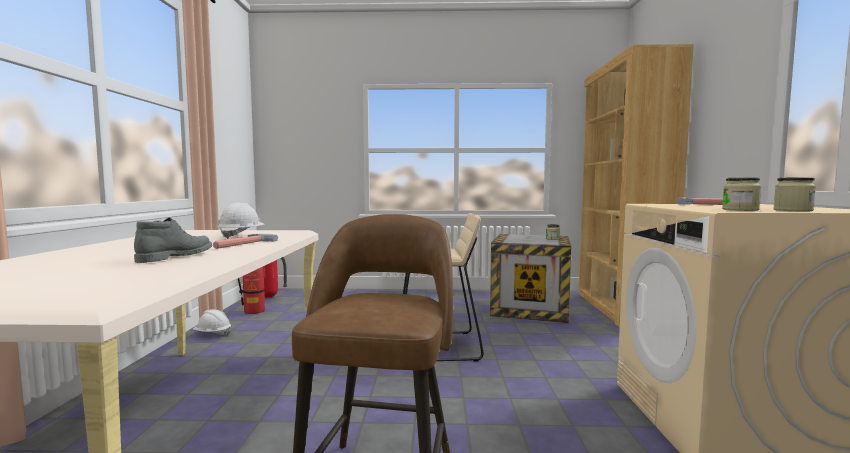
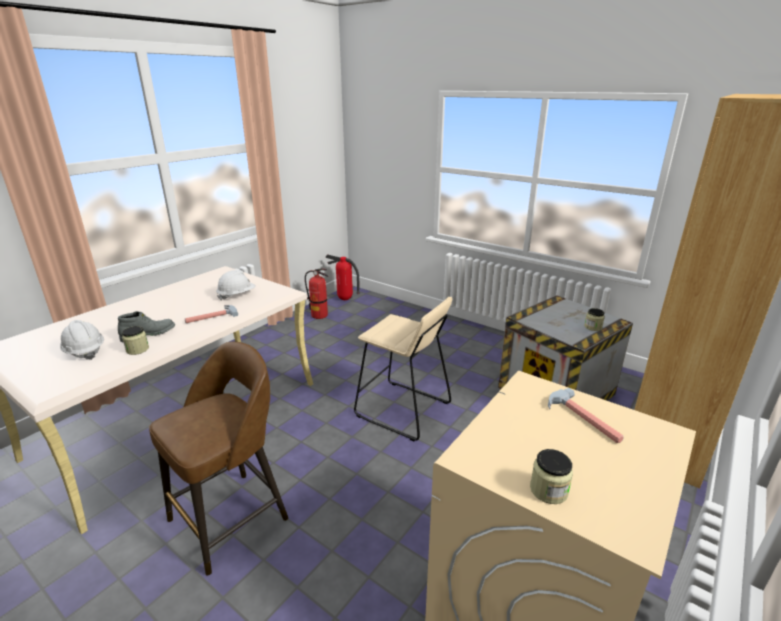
camera: 35 degrees right, 20 degrees up
(212, 334) = (272, 335): white hard hat -> white hard hat (84, 351)
(740, 210) = (501, 461): jar -> jar (137, 349)

